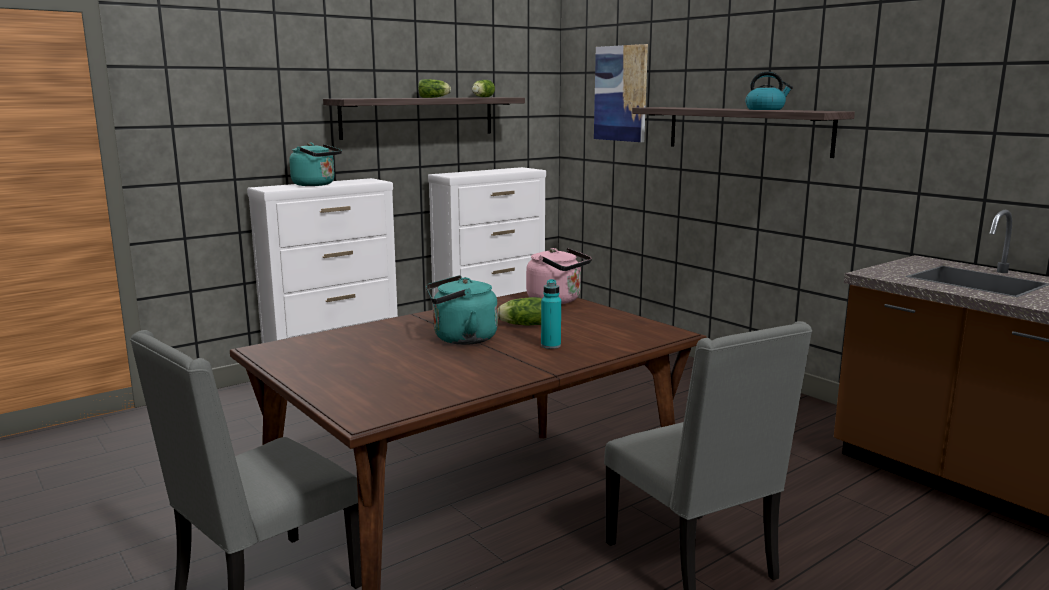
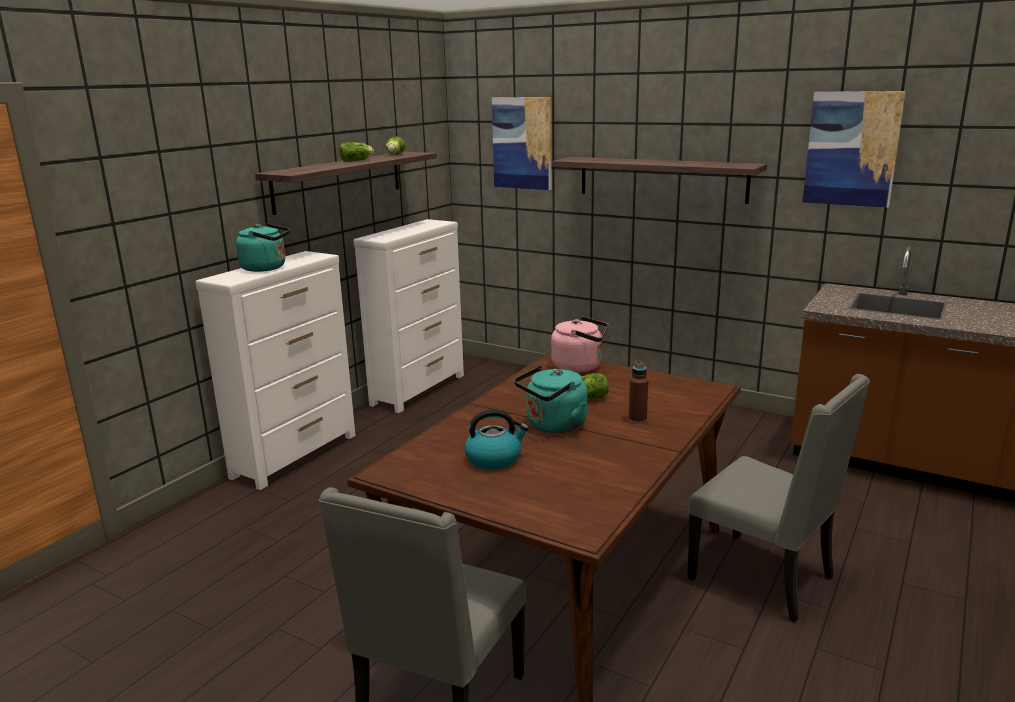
camera: 20 degrees left, 5 degrees up
(550, 345) = (637, 419): turquoise bottle -> brown bottle
(765, 109) = (686, 162): kettle -> kettle (494, 459)
(949, 92) = (851, 149): none -> picture

